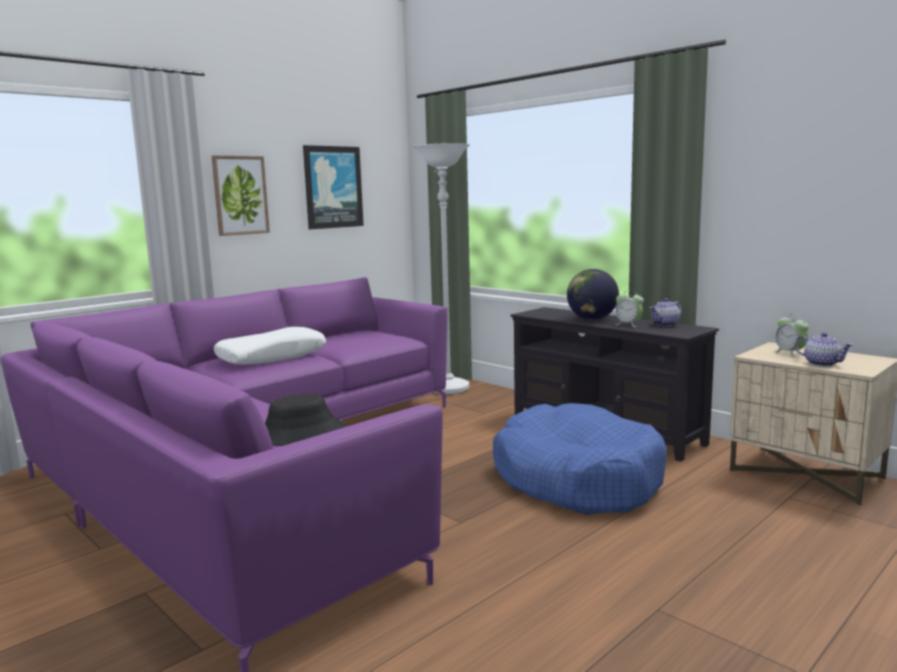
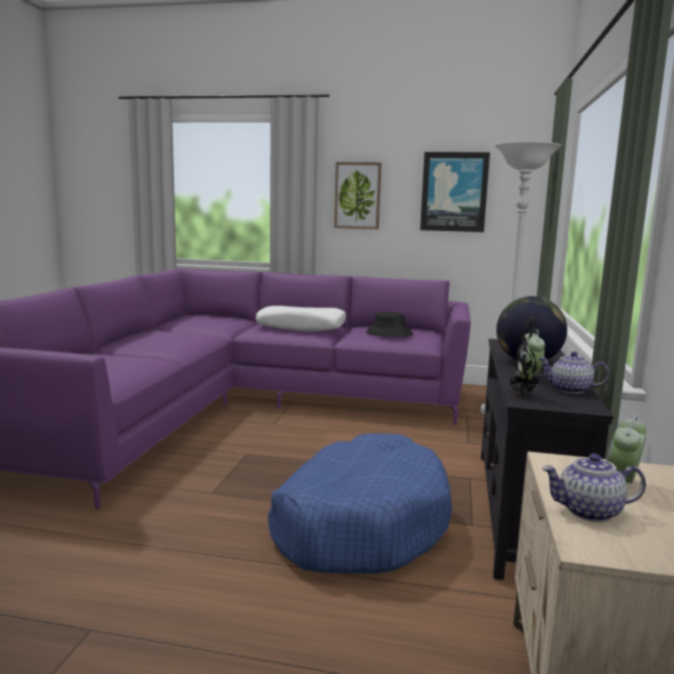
camera: 55 degrees right, 0 degrees up
(300, 434) = (119, 364): black hat -> black hat (389, 334)
(669, 332) = (522, 395): none -> potted plant
(822, 363) = (589, 512): teapot -> teapot turned 75 degrees clockwise

